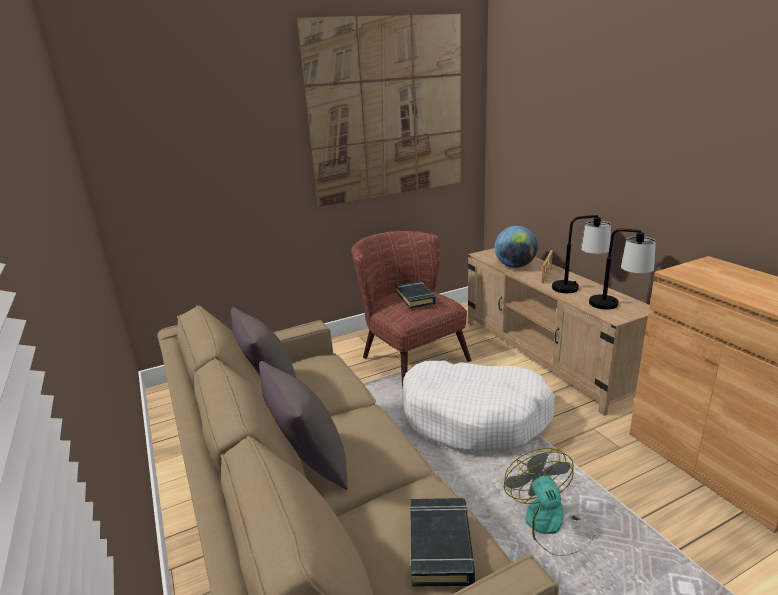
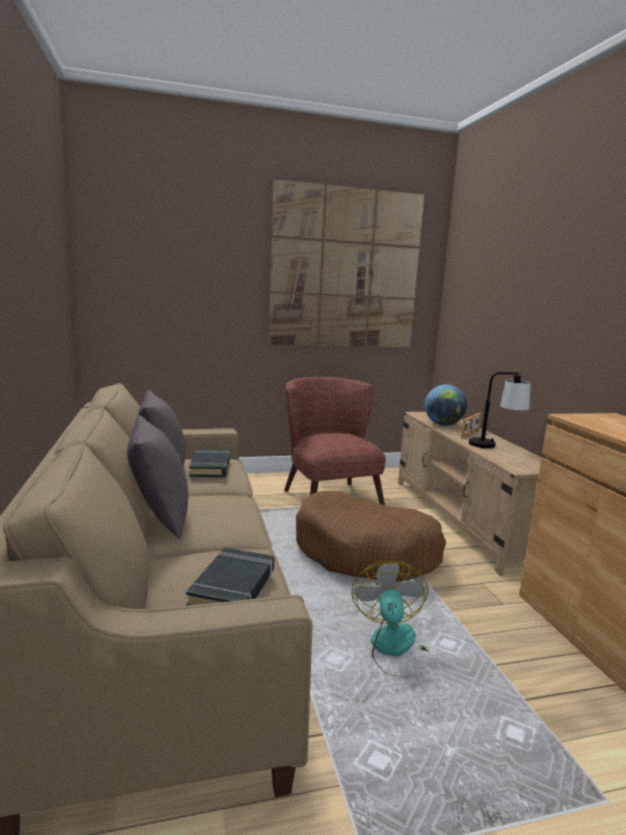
camera: 10 degrees right, 10 degrees down
(415, 297) = (339, 437): black book -> black book (210, 467)
(475, 417) = (366, 552): white dog bed -> brown dog bed
(617, 307) = (525, 463): table lamp -> none

